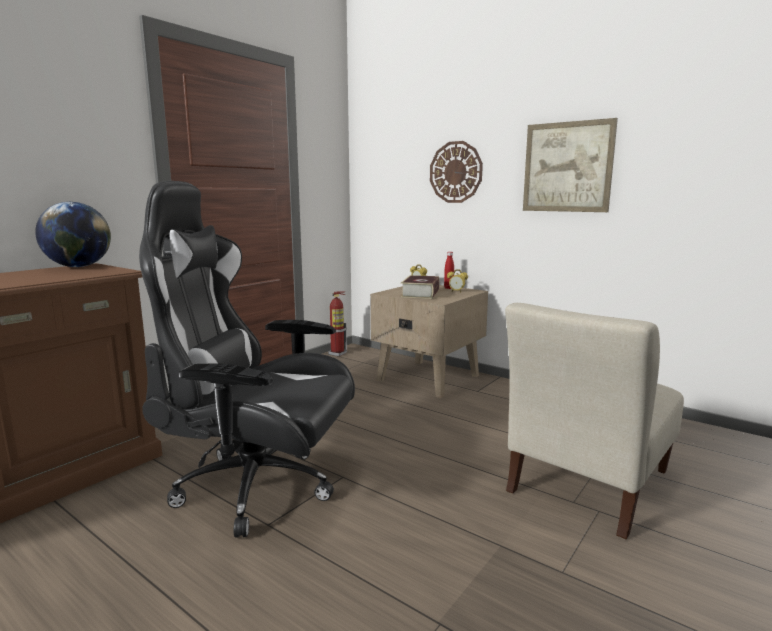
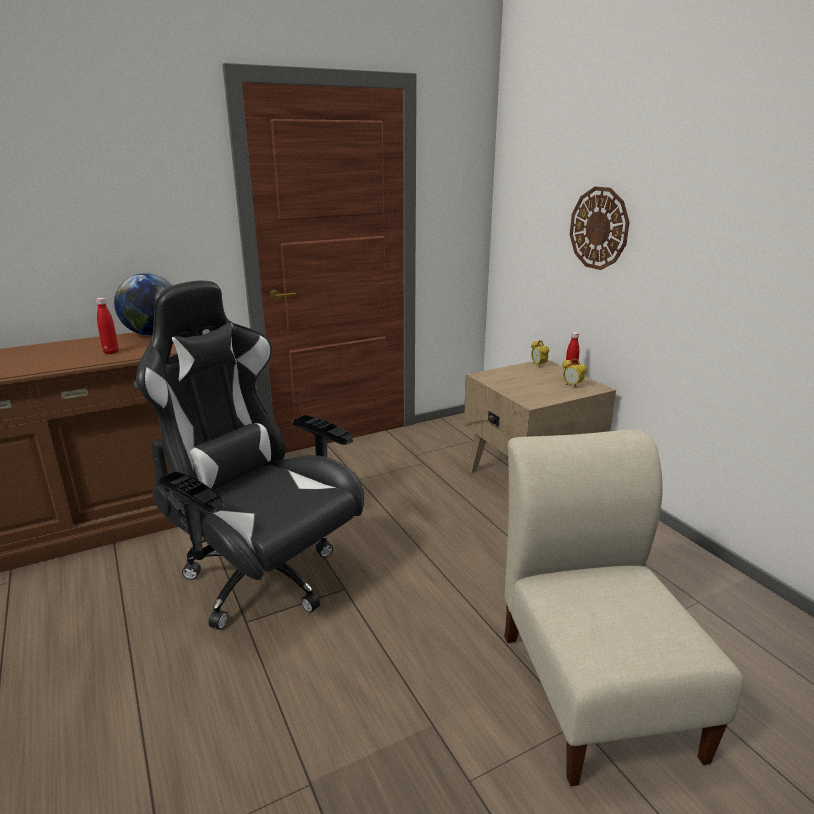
camera: 25 degrees right, 10 degrees up
(49, 277) = (111, 352): none -> red bottle
(337, 353) = (454, 422): fire extinguisher -> none
(420, 293) = (523, 383): book -> none
(567, 167) = (731, 246): picture -> none
(586, 485) = (593, 684): beige chair -> beige chair turned 105 degrees clockwise

